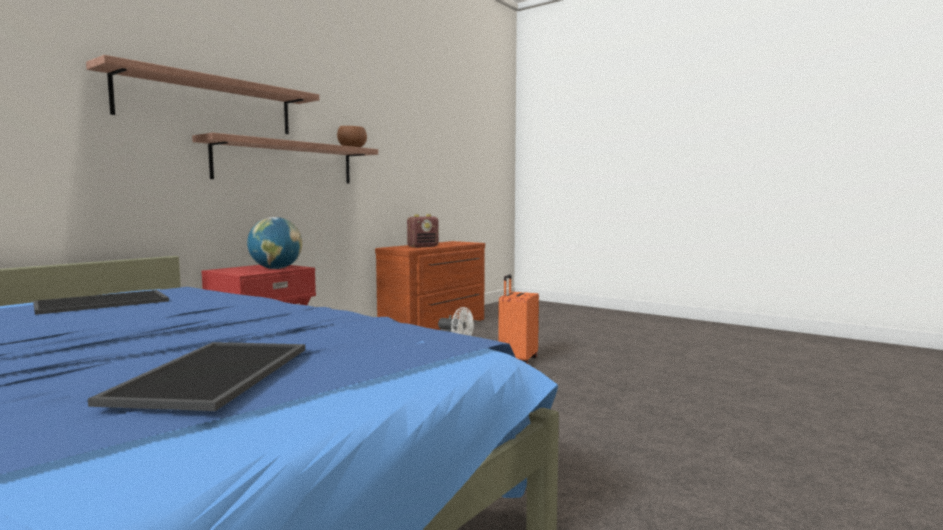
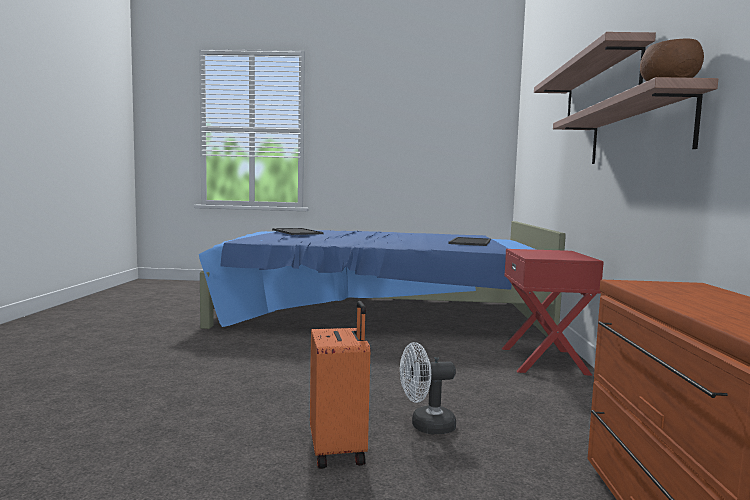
camera: 145 degrees right, 0 degrees up
(276, 268) = (537, 254): globe -> none
(423, 246) = (681, 296): radio -> none

